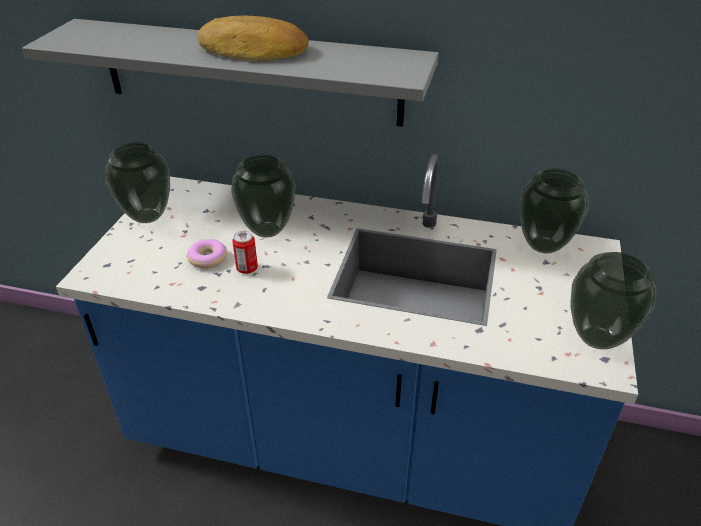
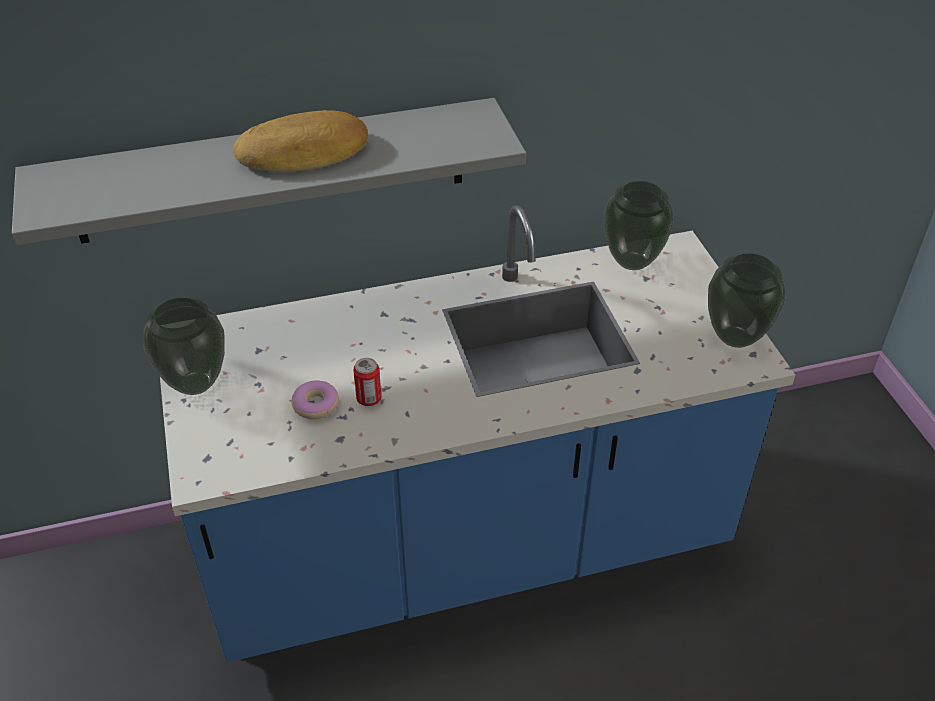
camera: 30 degrees left, 5 degrees up
(268, 231) = (352, 348): vase -> none

